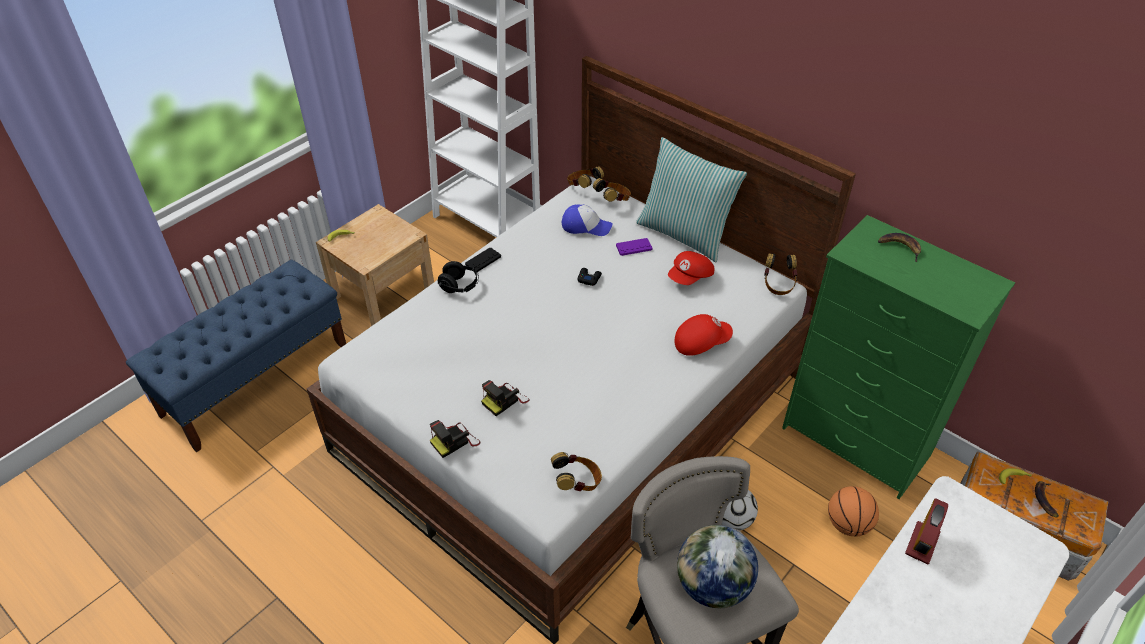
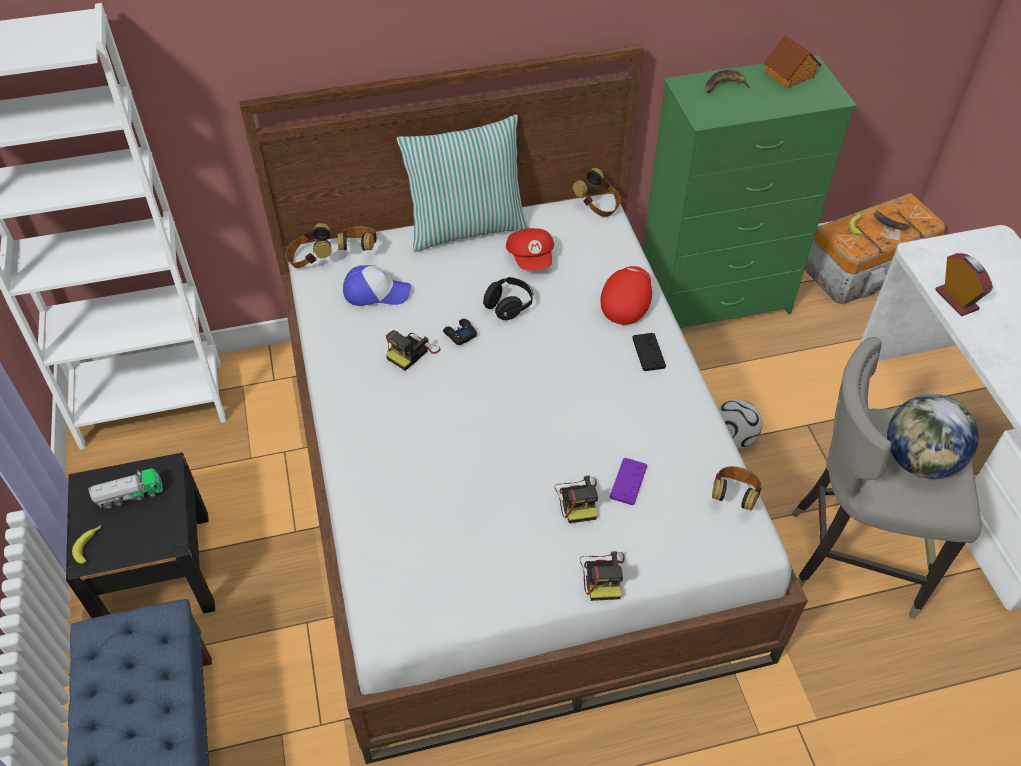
camera: 55 degrees left, 5 degrees up
(382, 232) = (129, 495): none -> toy truck
(383, 293) = (157, 571): beige nightstand -> black nightstand
(459, 286) = (364, 451): black headphones -> black headphones (508, 306)
(483, 260) = (342, 408): black game controller -> black game controller (648, 352)
(553, 266) = (412, 352): none -> camera
(586, 226) = (376, 292): cap -> cap turned 45 degrees clockwise
(634, 247) = (447, 274): purple game controller -> purple game controller (628, 482)
(847, 524) = (792, 362): basketball -> none
(963, 276) = (789, 75): none -> toy house

